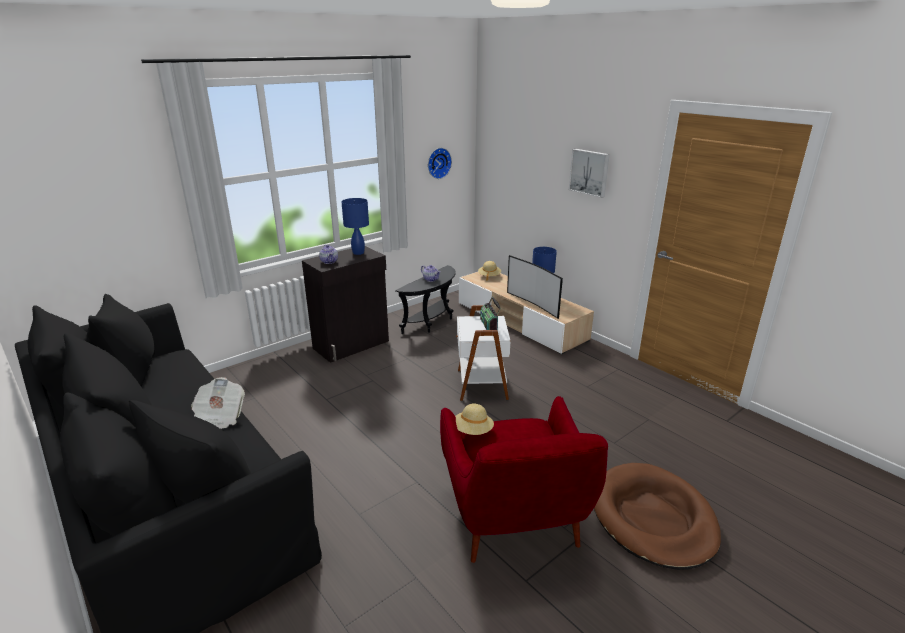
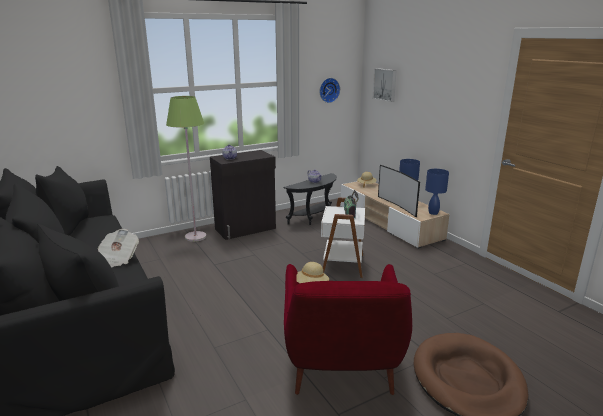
camera: 10 degrees right, 5 degrees down
(291, 361) = (195, 237): none -> green floor lamp
(358, 253) = (254, 154): blue table lamp -> blue table lamp (433, 213)
(589, 172) = (448, 94): picture -> picture (385, 84)

